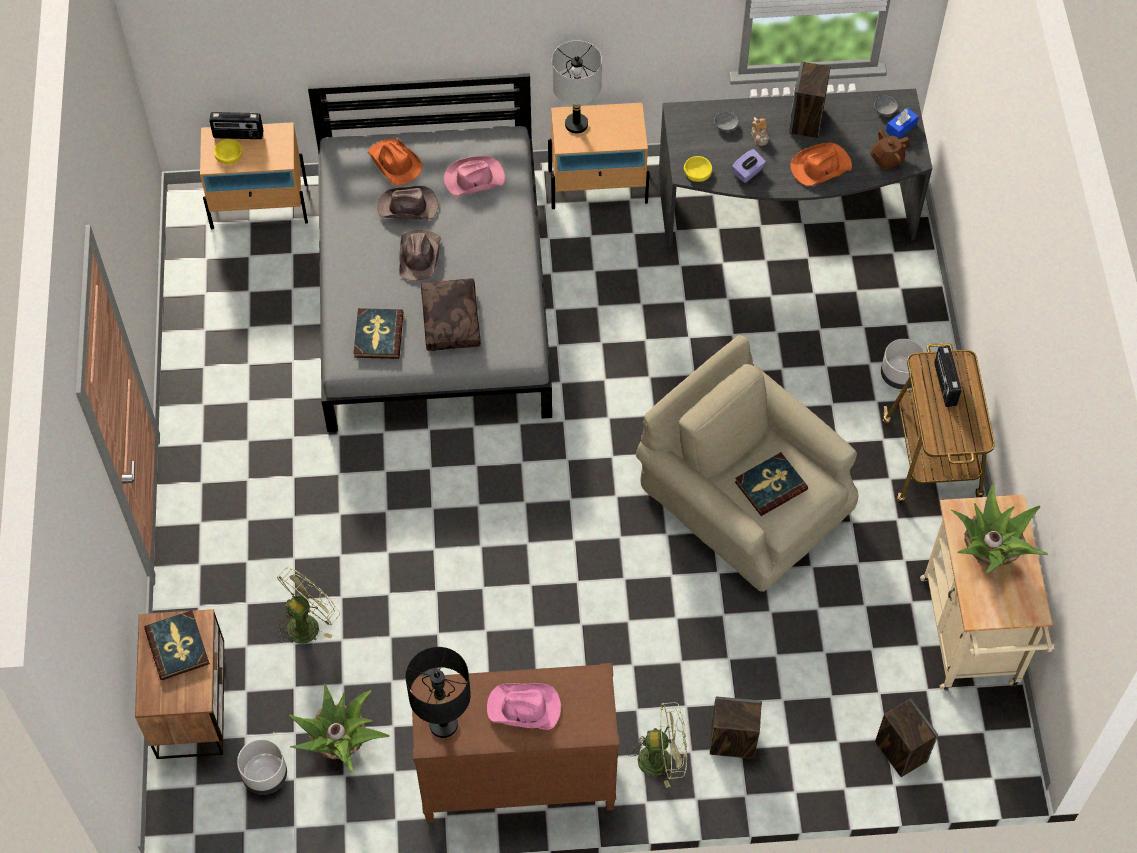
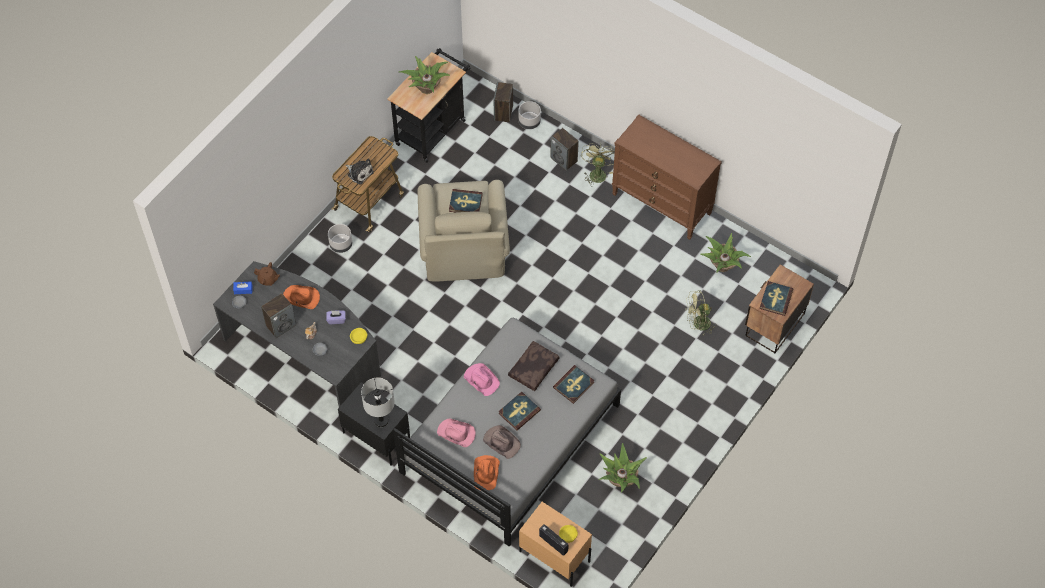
camera: 140 degrees left, 0 degrees up
(248, 343) = (621, 479): none -> potted plant
(264, 775) = (763, 275): grey planter -> grey planter (529, 122)
(420, 256) = (519, 412): brown hat -> book
(443, 724) = (699, 164): black table lamp -> none
(524, 708) = (663, 149): pink hat -> pink hat (481, 379)
(598, 186) = (376, 437): beige nightstand -> black nightstand
(662, 759) = (597, 172): green fan -> green fan turned 60 degrees clockwise
(944, 384) = (359, 173): radio -> plush toy
(971, 640) = (433, 129): beige cart -> black cart

